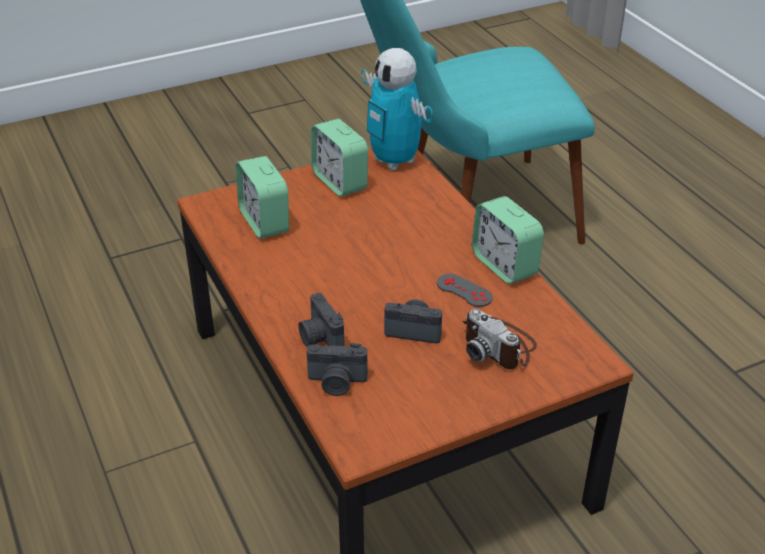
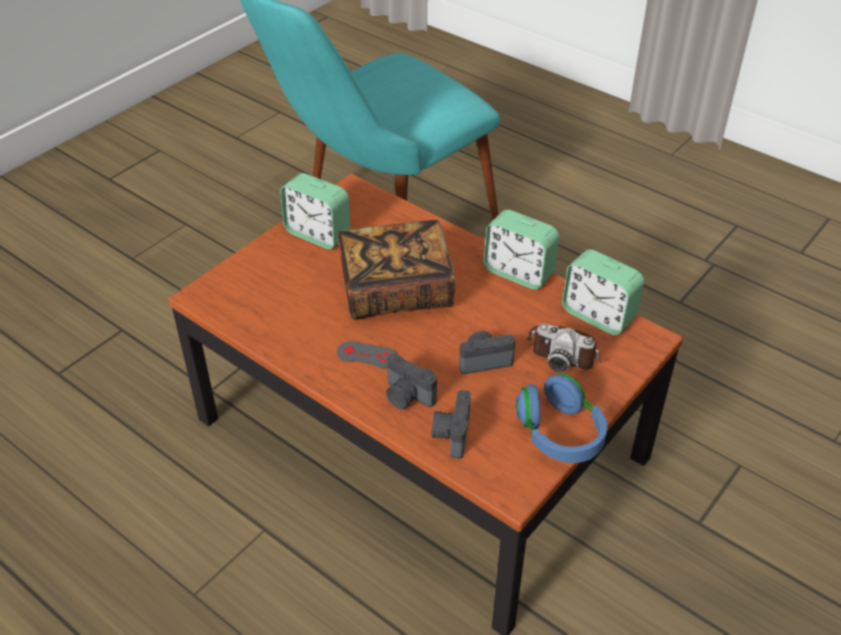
camera: 25 degrees left, 5 degrees up
(264, 222) = (273, 296): alarm clock -> alarm clock (598, 315)
(337, 383) = (451, 434): camera -> camera turned 120 degrees clockwise
(376, 247) = (396, 290): none -> book
(394, 161) = (355, 199): toy robot -> none
(439, 416) = (559, 434): none -> blue headphones
(464, 290) = (501, 308): grey game controller -> grey game controller (367, 355)

